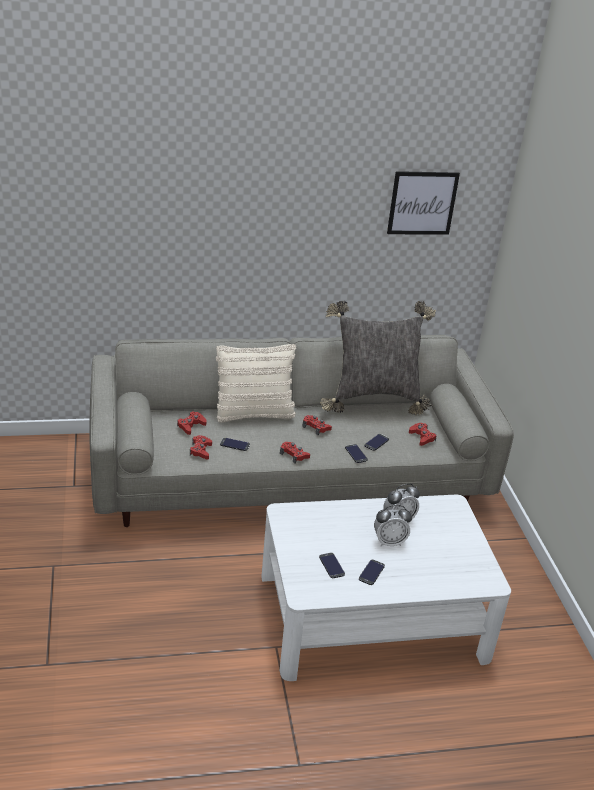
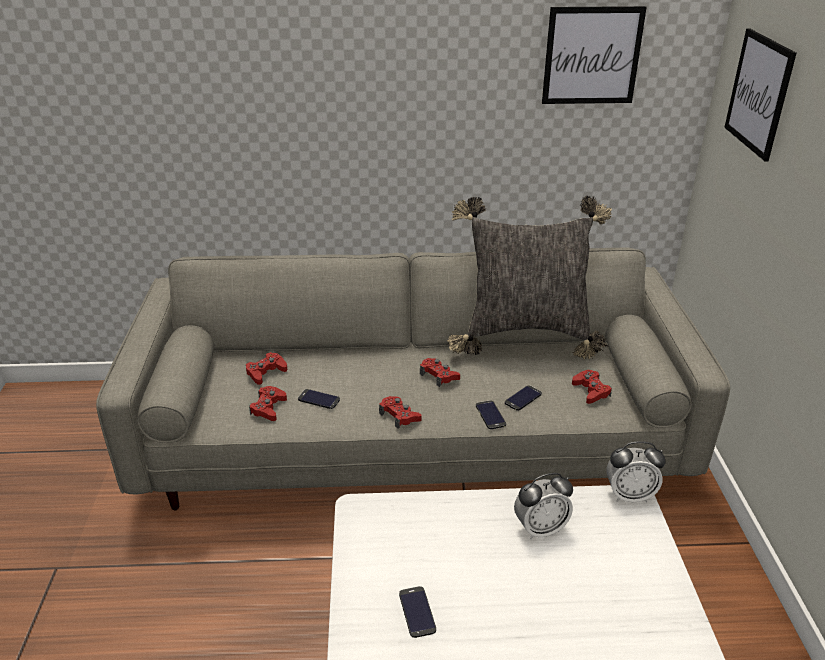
camera: 10 degrees right, 0 degrees up
(254, 414) = (357, 356): beige pillow -> none
(371, 572) = (482, 628): phone -> none
(389, 542) = (520, 568): alarm clock -> alarm clock (629, 495)
(532, 239) = (759, 93): none -> picture

